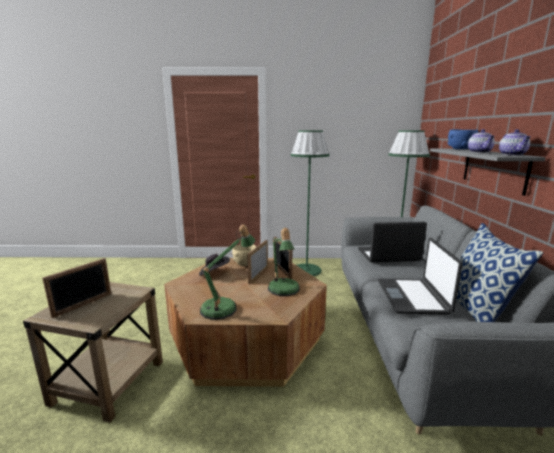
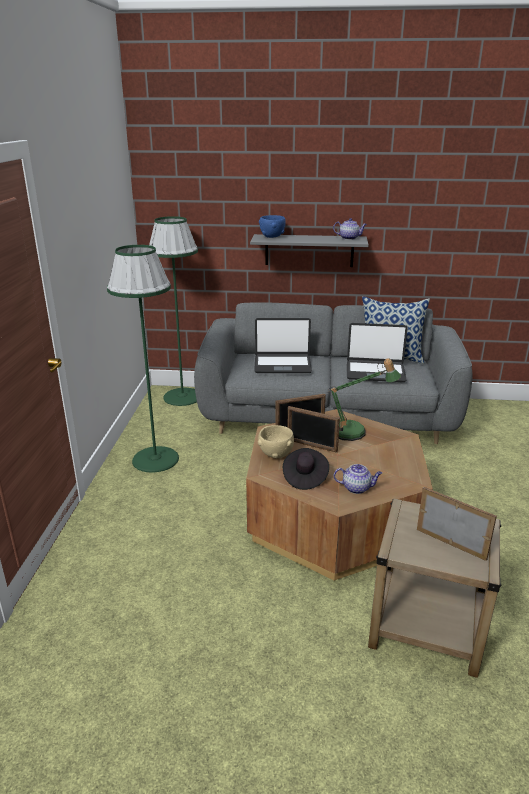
camera: 85 degrees left, 10 degrees up
(224, 307) = (394, 466): table lamp -> none
(388, 255) = (282, 365): laptop -> laptop turned 90 degrees counterclockwise
(480, 152) = (318, 239): teapot -> teapot (357, 488)

